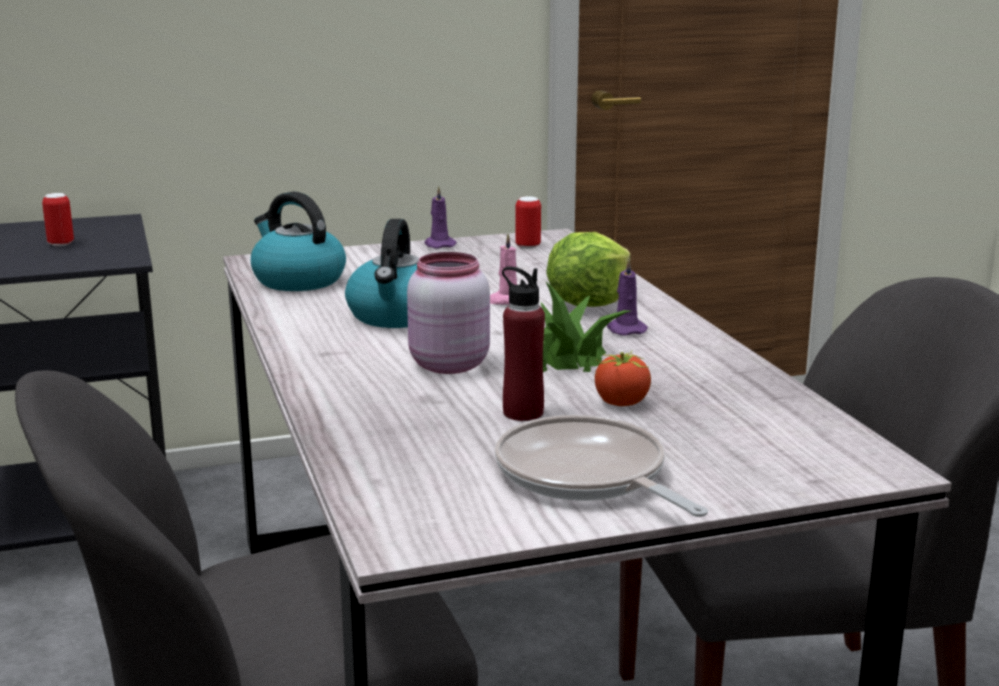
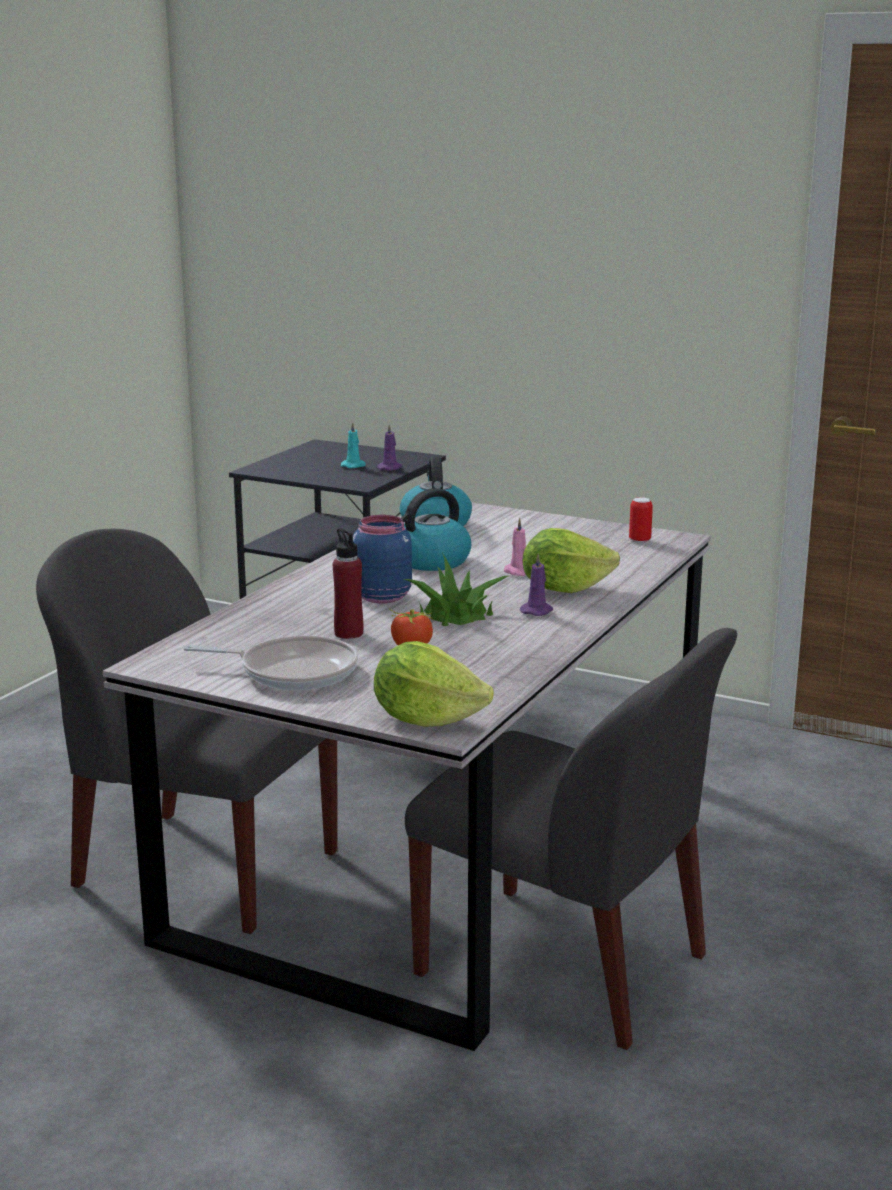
camera: 45 degrees right, 0 degrees up
(61, 244) = (354, 466): can -> turquoise candle
(439, 245) = (582, 524): purple candle -> purple candle (390, 468)
(446, 365) = (381, 596): pink jar -> blue jar
(586, 476) = (292, 672): frying pan -> frying pan turned 90 degrees clockwise
(842, 466) = (427, 719): none -> lettuce

